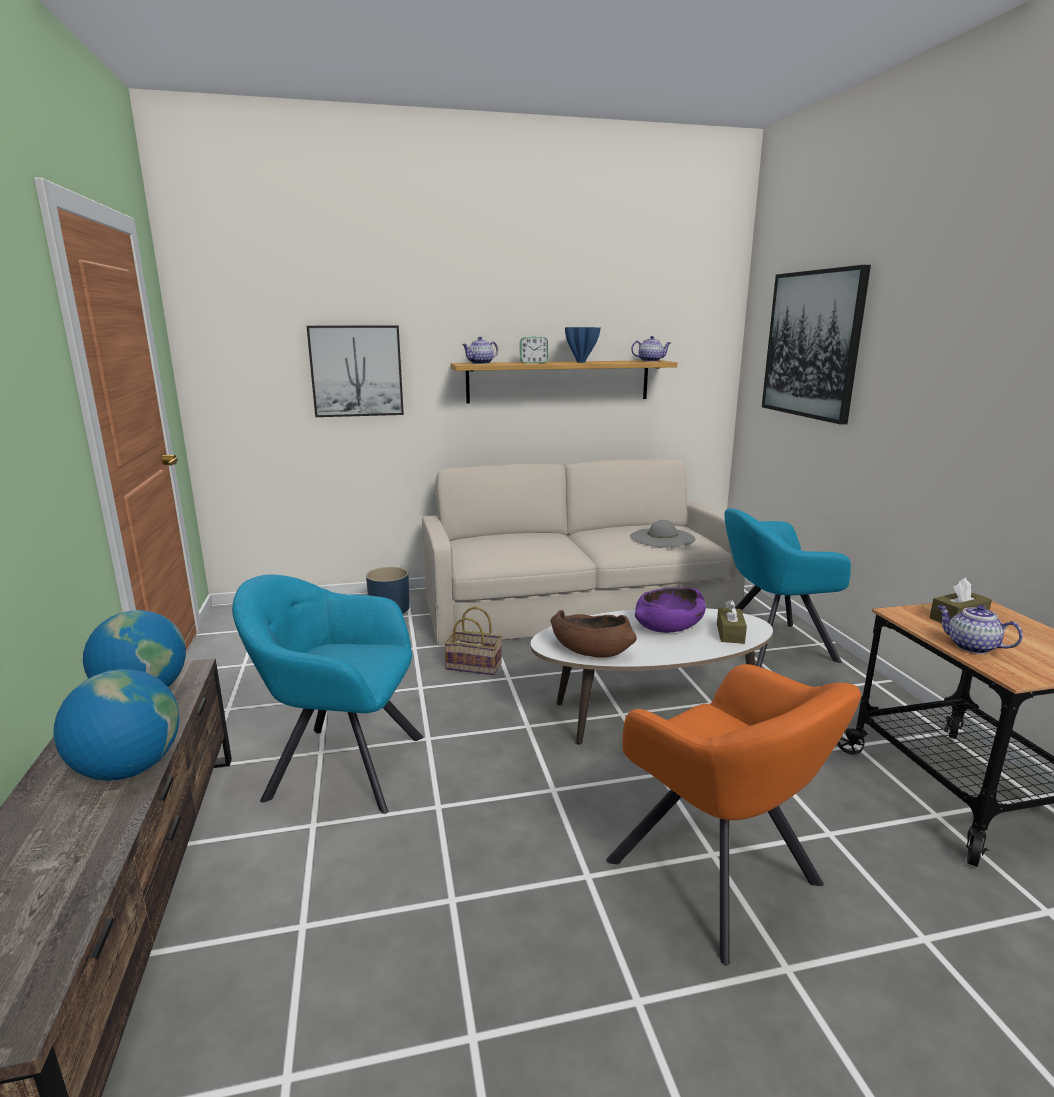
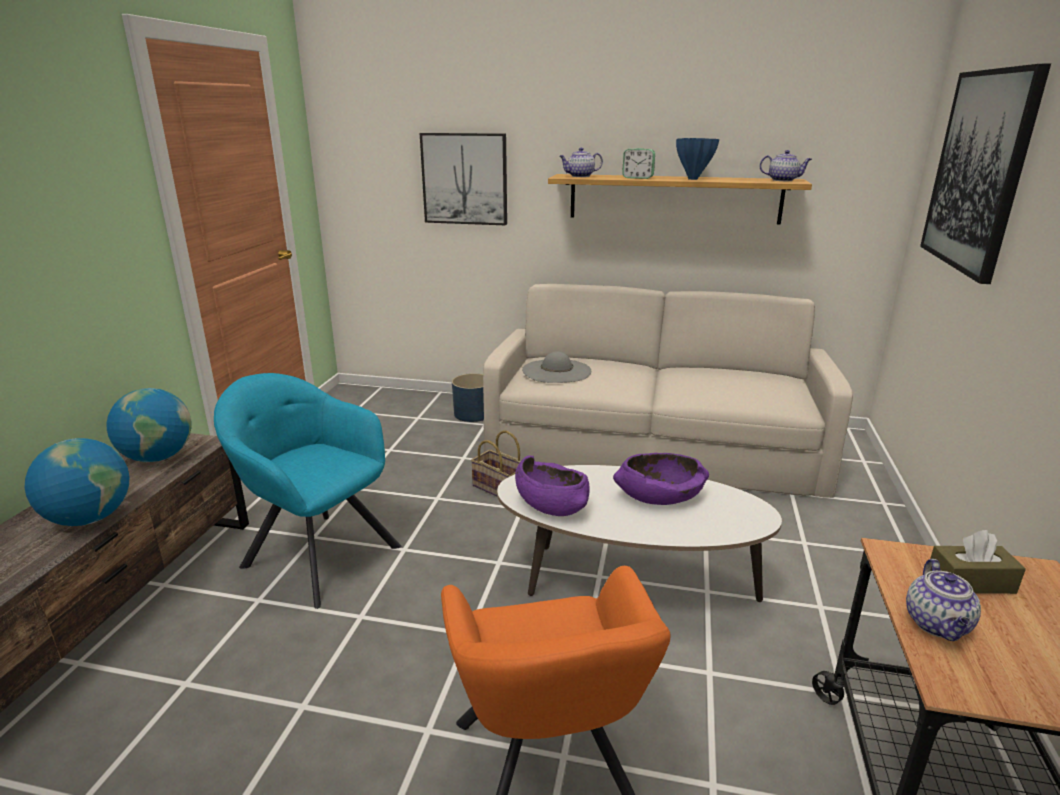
camera: 25 degrees right, 5 degrees up
(590, 649) = (550, 503): brown bowl -> purple bowl
(662, 538) = (750, 390): grey hat -> grey hat (556, 371)
(730, 633) = (720, 521): brown tissue box -> none
(770, 646) = (838, 542): turquoise armchair -> none
(970, 646) = (938, 625): teapot -> teapot turned 150 degrees counterclockwise

